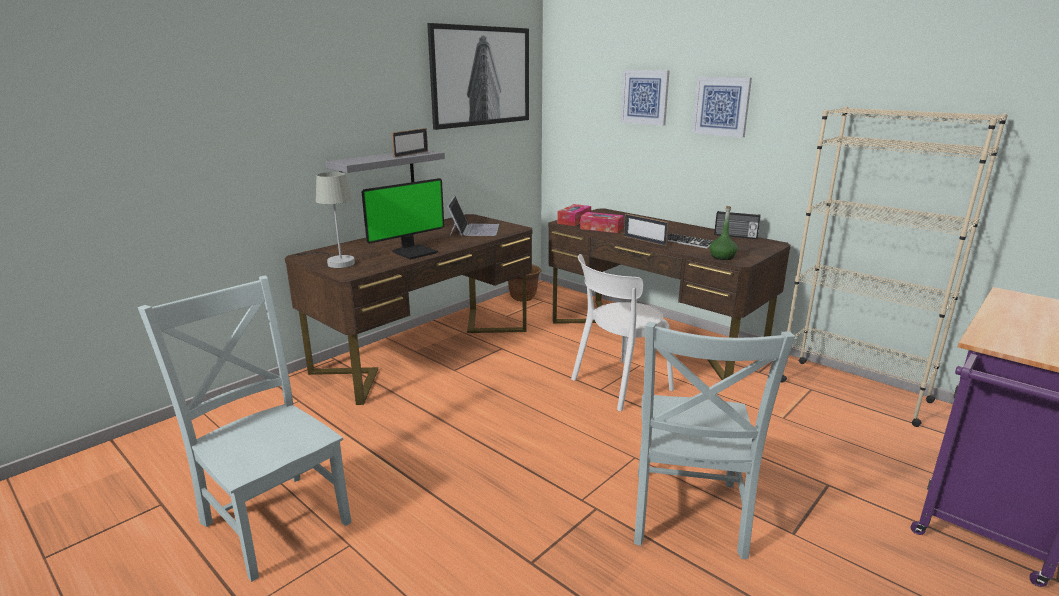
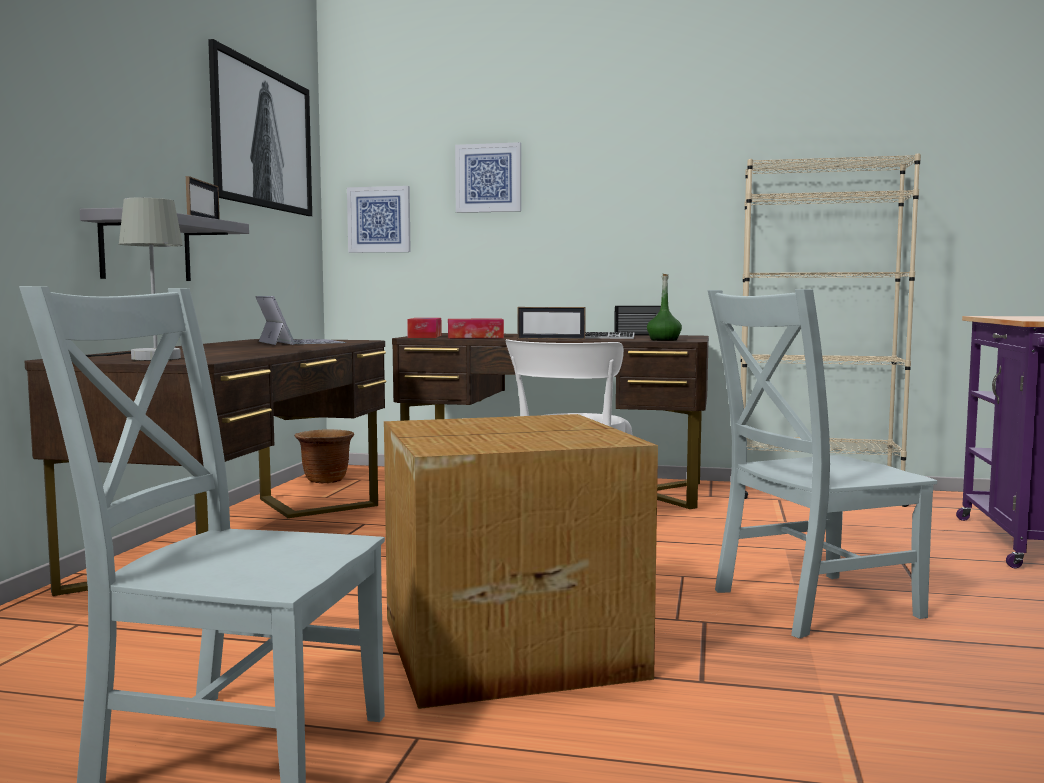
camera: 30 degrees left, 15 degrees down
(414, 252) = (255, 351): monitor -> none
(461, 488) = (504, 646): none -> cardboard box
(686, 516) = (808, 604): grey chair -> grey chair turned 90 degrees clockwise
(721, 106) = (596, 182): picture -> picture (379, 219)

